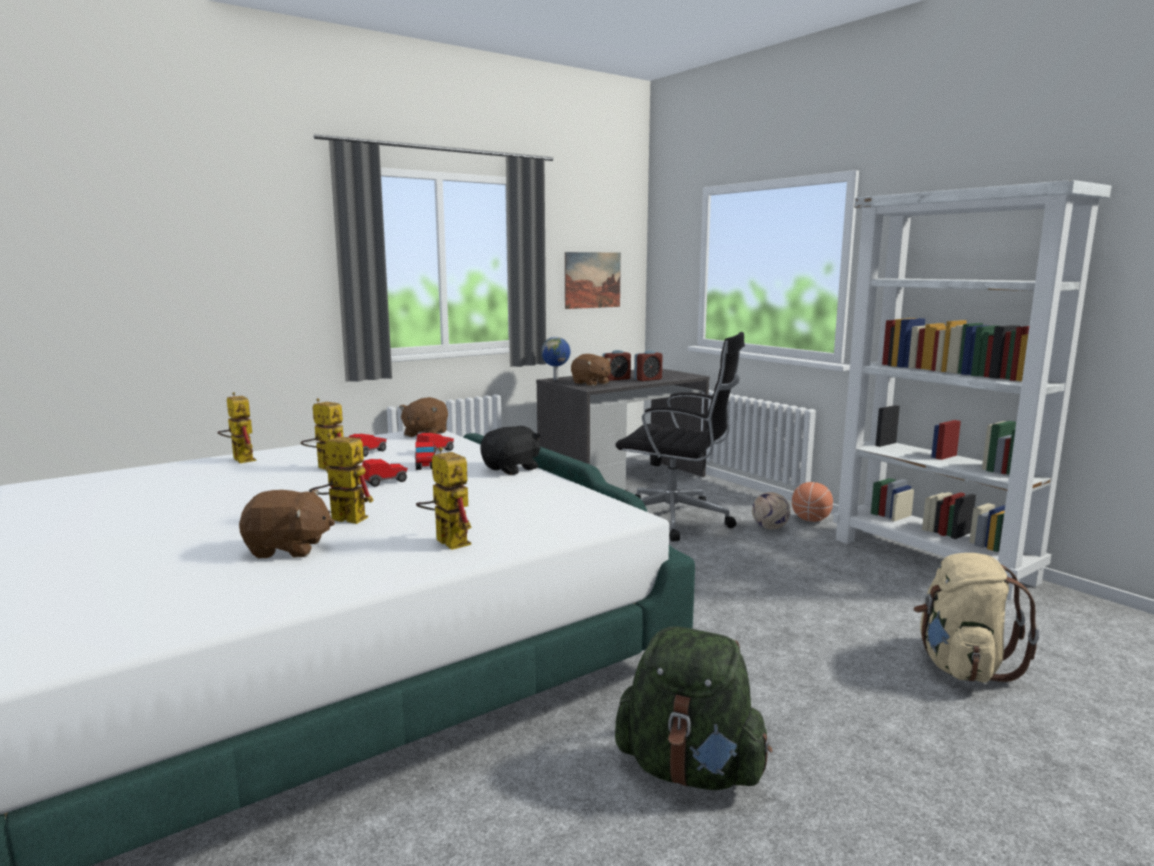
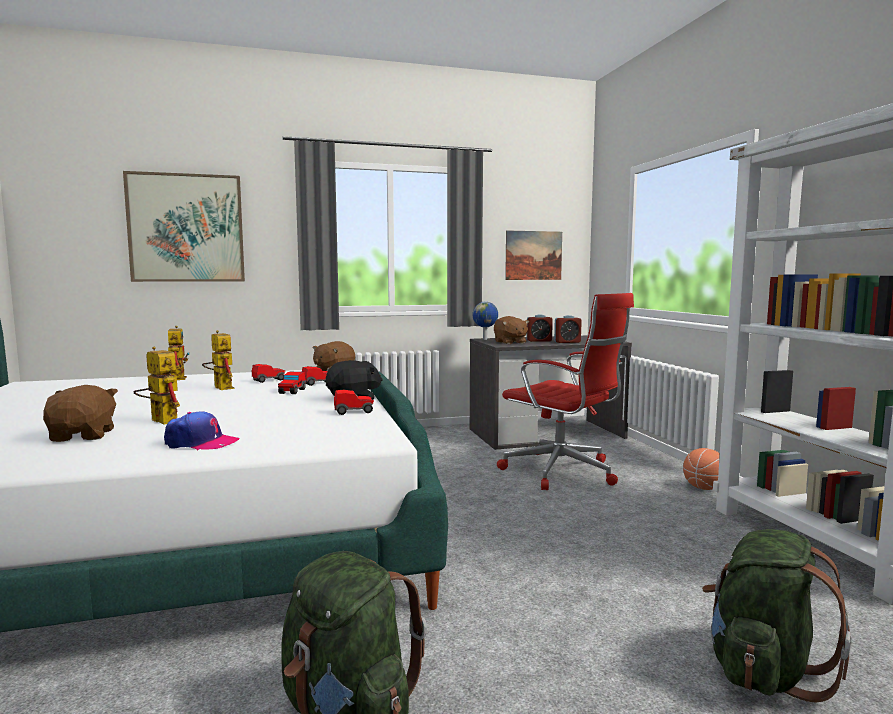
camera: 20 degrees right, 5 degrees down
(187, 254) = (186, 228): none -> picture
(288, 549) = (83, 435): brown plush toy -> brown plush toy turned 120 degrees counterclockwise
(385, 482) = (241, 399): toy car -> toy car (354, 412)
(446, 541) = (201, 443): toy robot -> cap
(676, 520) = (563, 472): black office chair -> red office chair
(769, 528) = (652, 490): football -> none
(961, 666) = (763, 670): beige backpack -> green backpack

